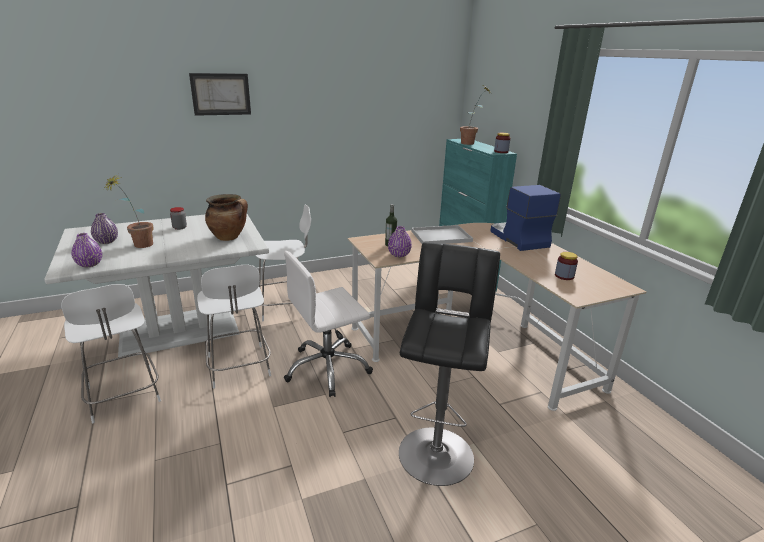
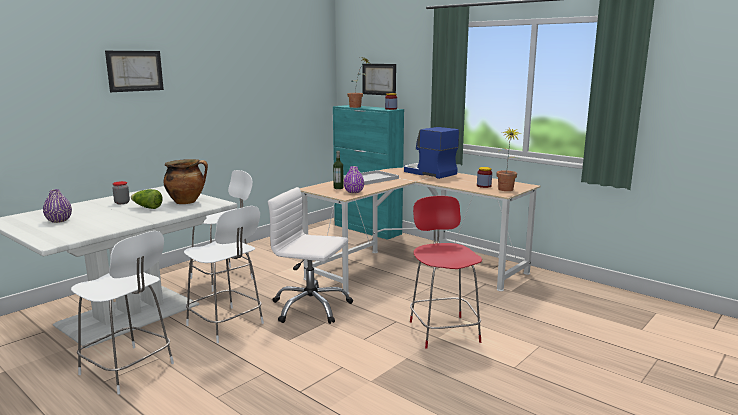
camera: 25 degrees left, 10 degrees down
(90, 264) = (74, 235): purple vase -> none
(138, 246) = (102, 218): potted plant -> potted plant (506, 190)
(189, 239) = (147, 207): none -> lettuce
(327, 369) = (310, 307): white office chair -> white office chair turned 75 degrees clockwise
(436, 450) = (443, 330): black stool -> red chair
(500, 113) = (379, 79): none -> picture

